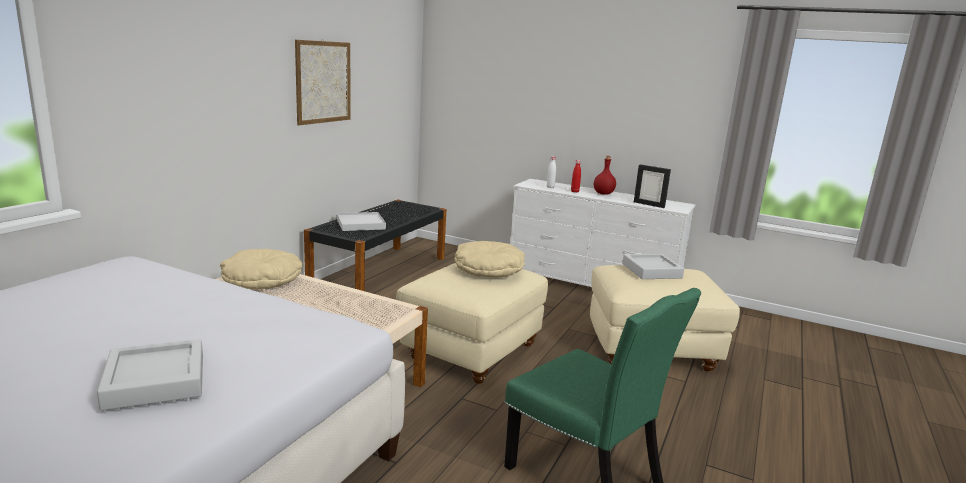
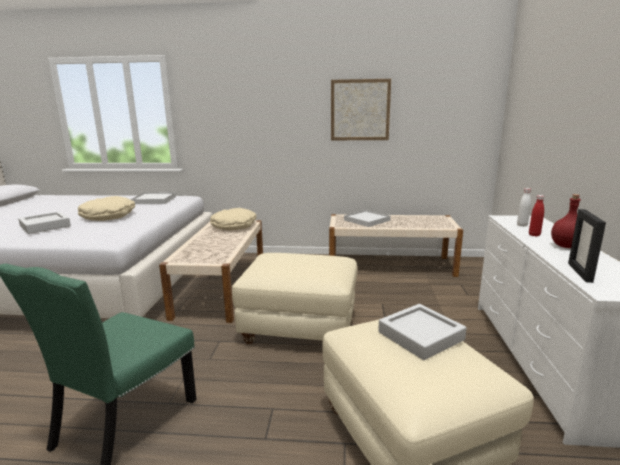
camera: 70 degrees right, 0 degrees up
(101, 283) = (154, 200): none -> white tray
(379, 272) = (390, 265): black bench -> beige bench
(487, 270) = (308, 264): beige pillow -> beige pillow (107, 216)

